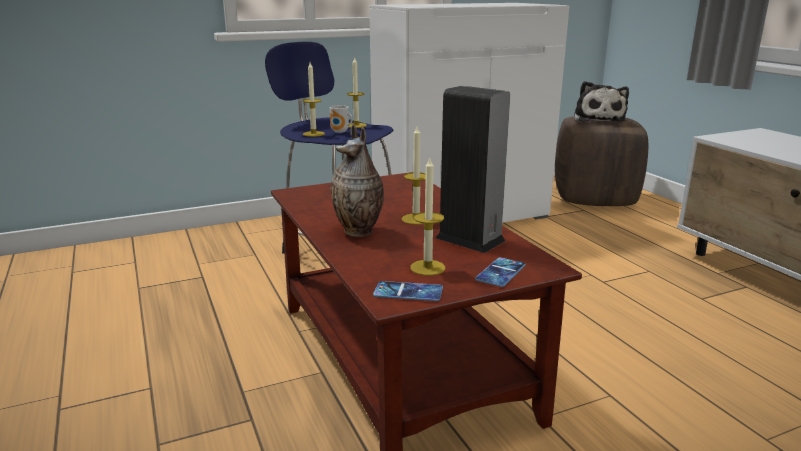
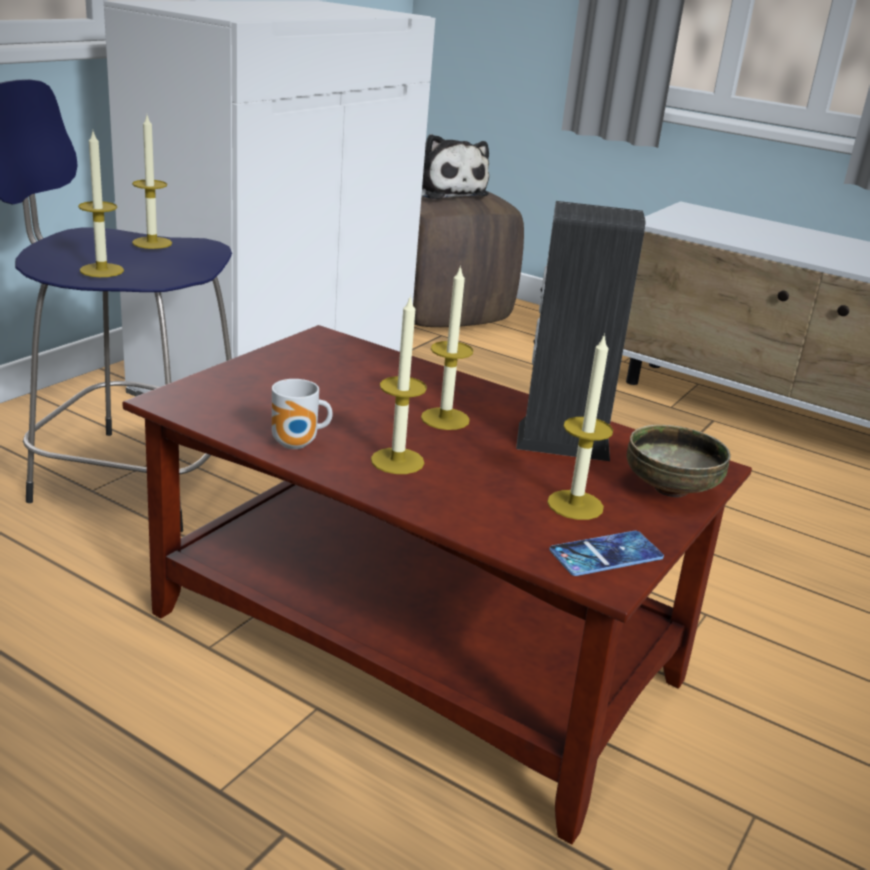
camera: 35 degrees left, 5 degrees up
(340, 132) = (141, 260): mug -> mug (297, 445)
(360, 232) = (397, 461): vase -> candle
(500, 272) = (669, 489): phone -> bowl

